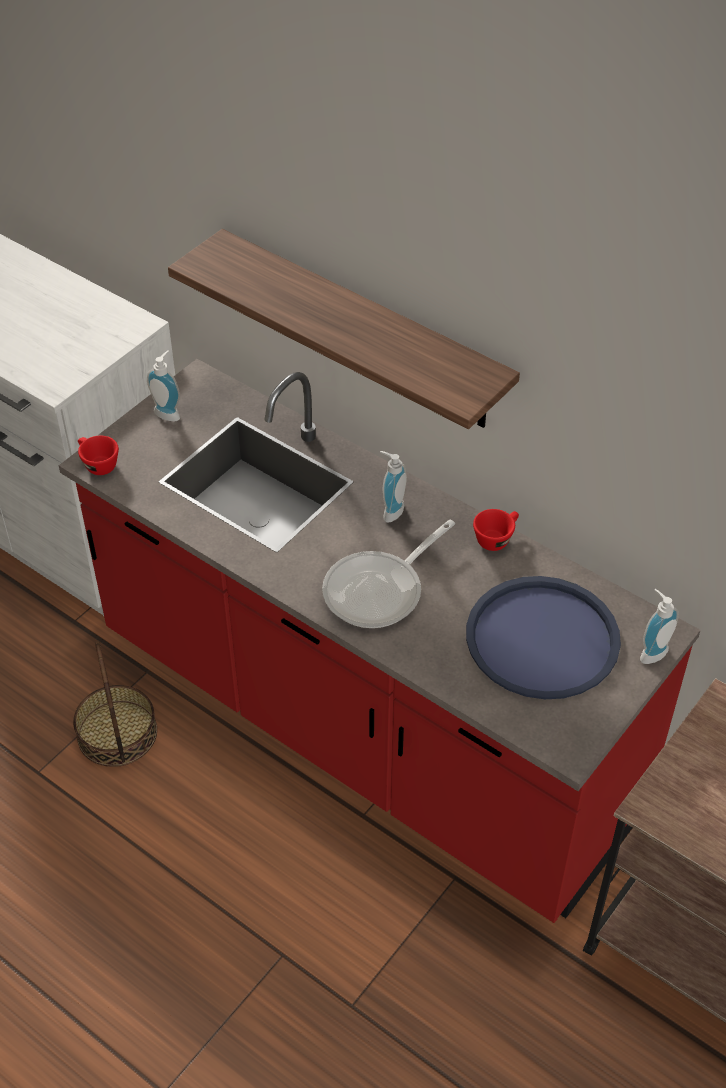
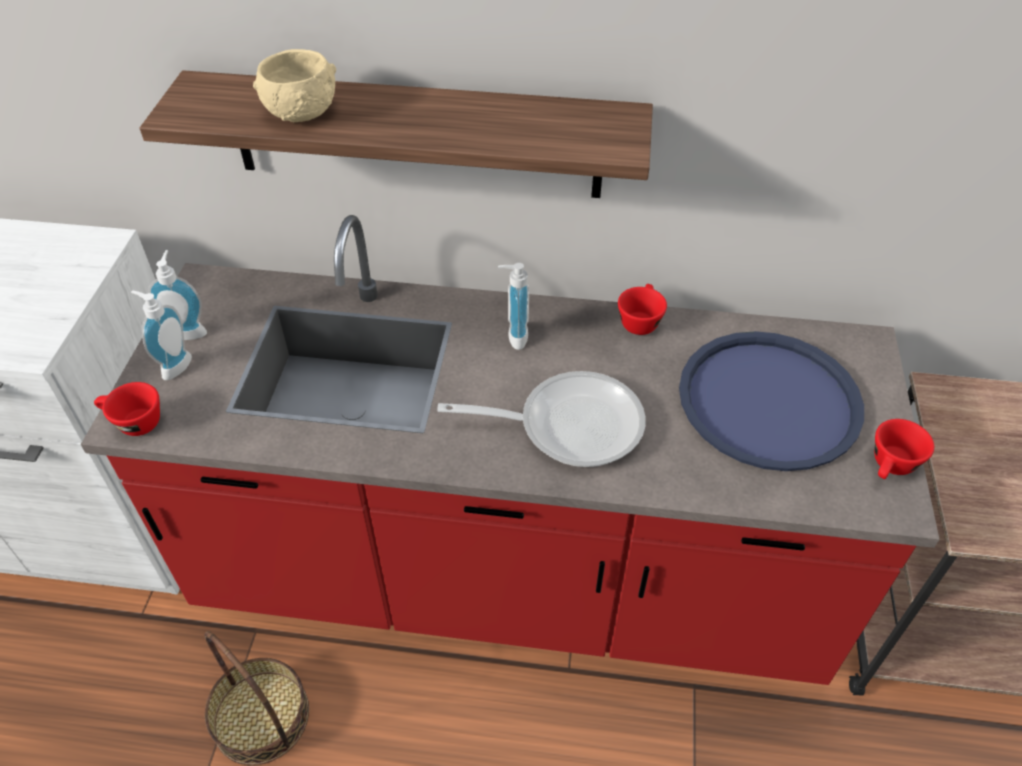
camera: 30 degrees left, 0 degrees up
(275, 290) = (301, 111): none -> beige bowl
(380, 590) = (569, 425): frying pan -> frying pan turned 105 degrees counterclockwise
(591, 724) = (891, 467): none -> red cup
(651, 651) = (874, 367): soap dispenser -> soap dispenser (173, 365)

